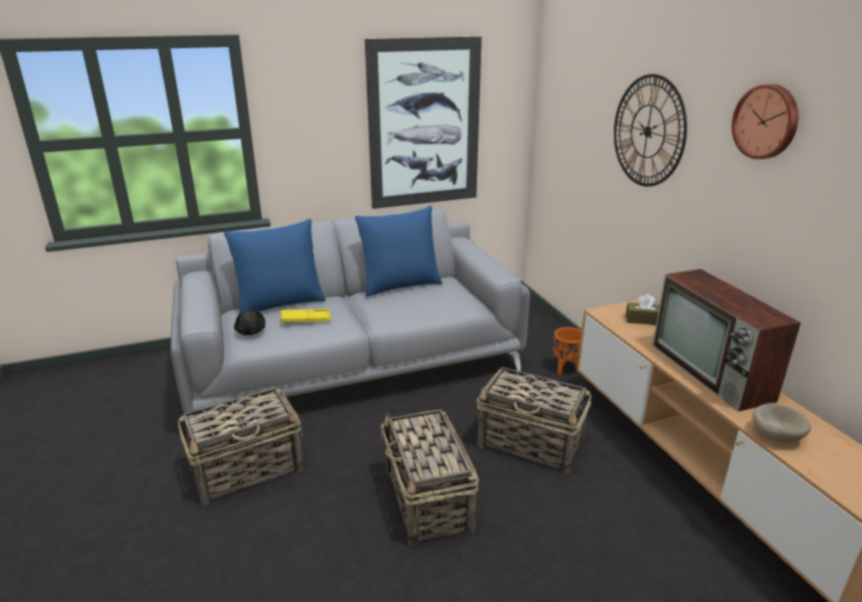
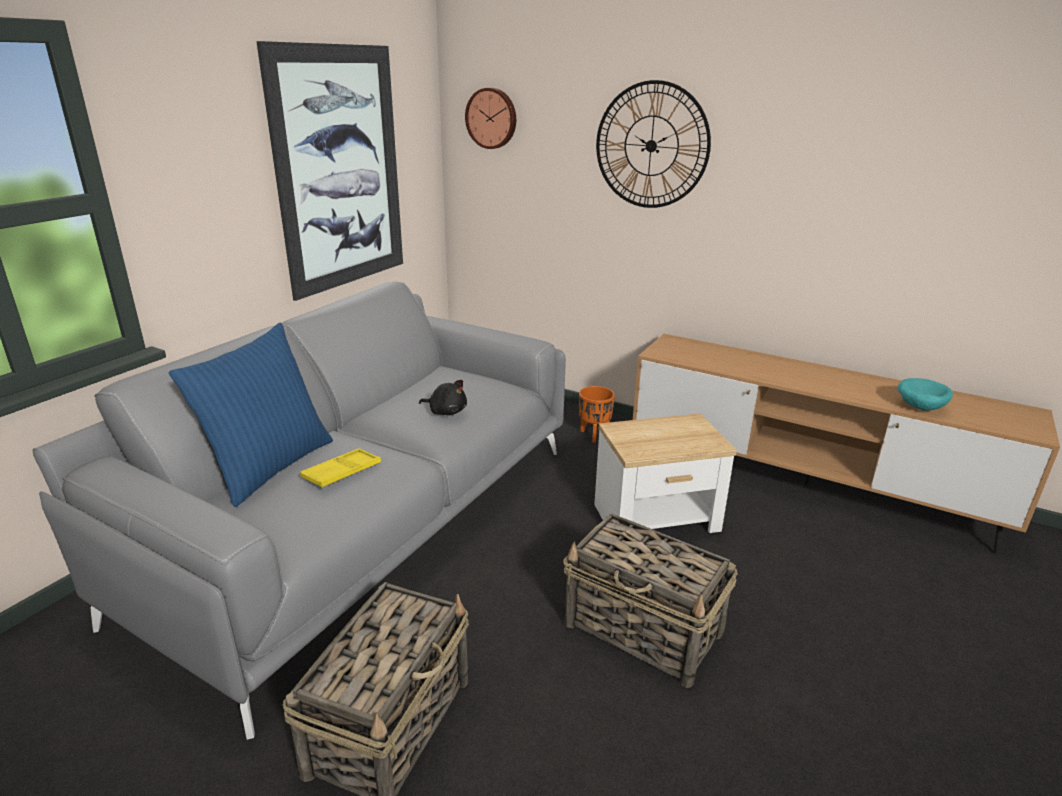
camera: 40 degrees left, 0 degrees up
(251, 331) = (280, 520): black plush toy -> black plush toy (446, 411)
(400, 285) = (401, 391): blue pillow -> none
(531, 443) = (656, 519): basket -> side table
(643, 320) = (697, 349): brown tissue box -> none
(712, 373) = (811, 375): television -> none
(766, 122) = (818, 115): wall clock -> wall clock (492, 118)
(775, 435) = (919, 407): beige bowl -> turquoise bowl

